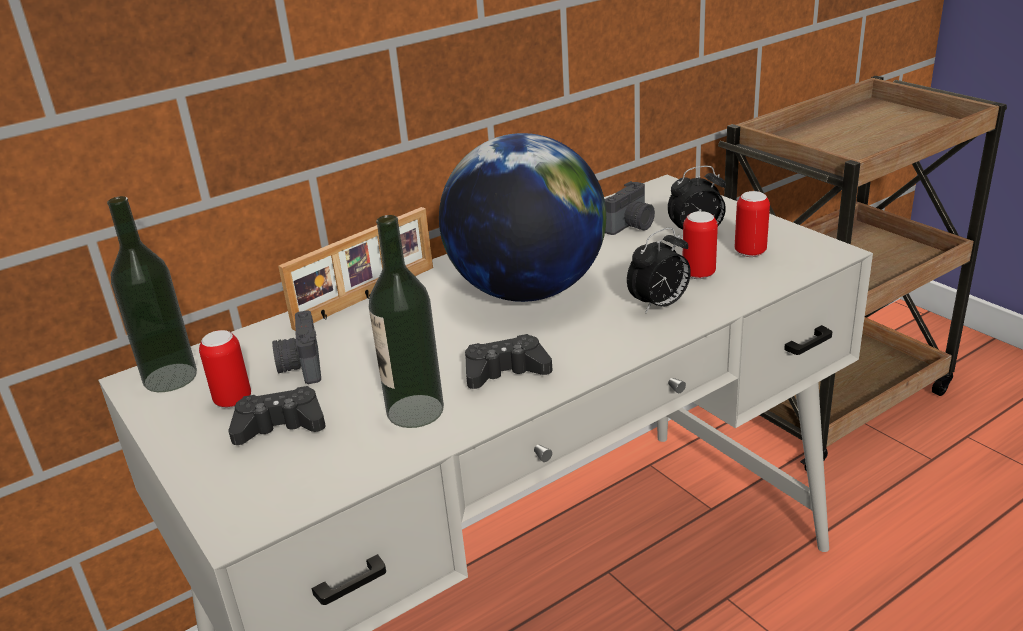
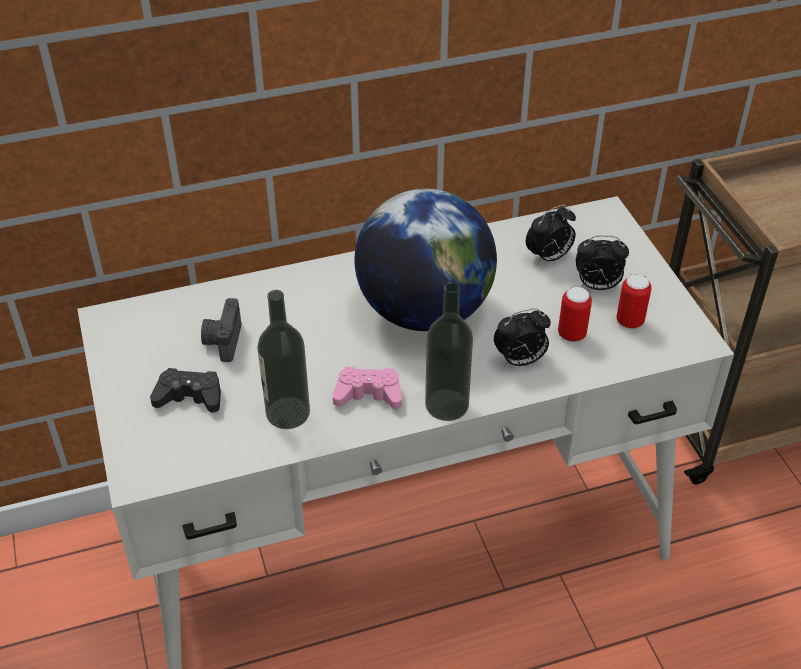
camera: 15 degrees right, 15 degrees up
(170, 377) = (127, 323): bottle -> bottle (446, 404)
(233, 400) = (165, 361): can -> none
(367, 297) = (297, 280): picture frame -> none
(505, 371) = (368, 394): black game controller -> pink game controller
(632, 226) = (548, 257): camera -> alarm clock

